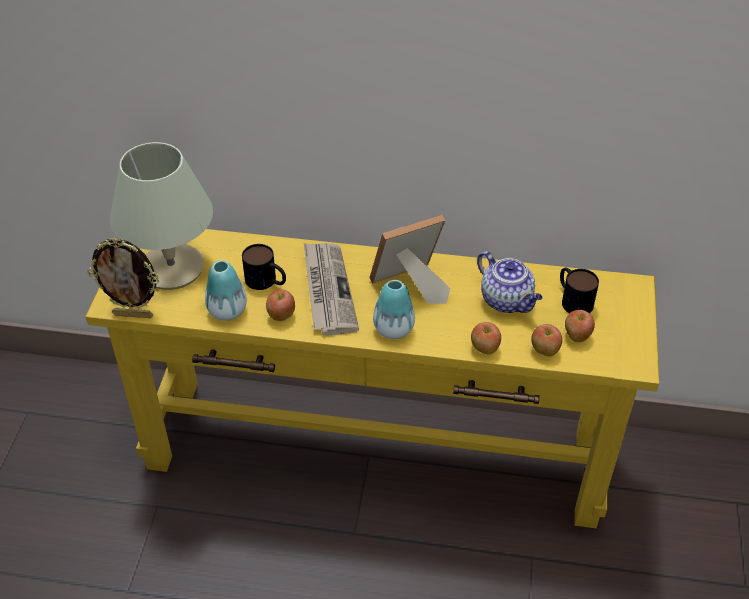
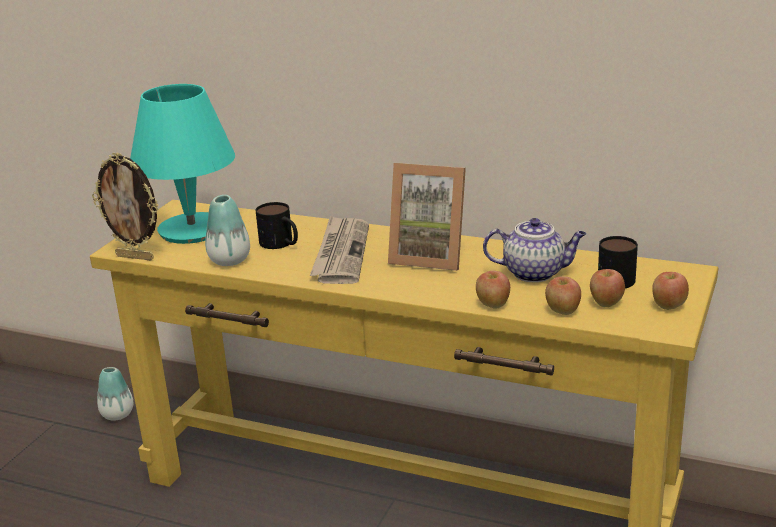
camera: 15 degrees right, 20 degrees down
(172, 267) = (192, 230): beige table lamp -> turquoise table lamp
(281, 315) = (283, 267): apple -> apple (668, 306)
(393, 329) = (397, 284): vase -> vase (117, 414)
(409, 286) = (430, 256): picture frame -> picture frame turned 150 degrees counterclockwise
(507, 301) = (535, 273): teapot -> teapot turned 60 degrees counterclockwise

